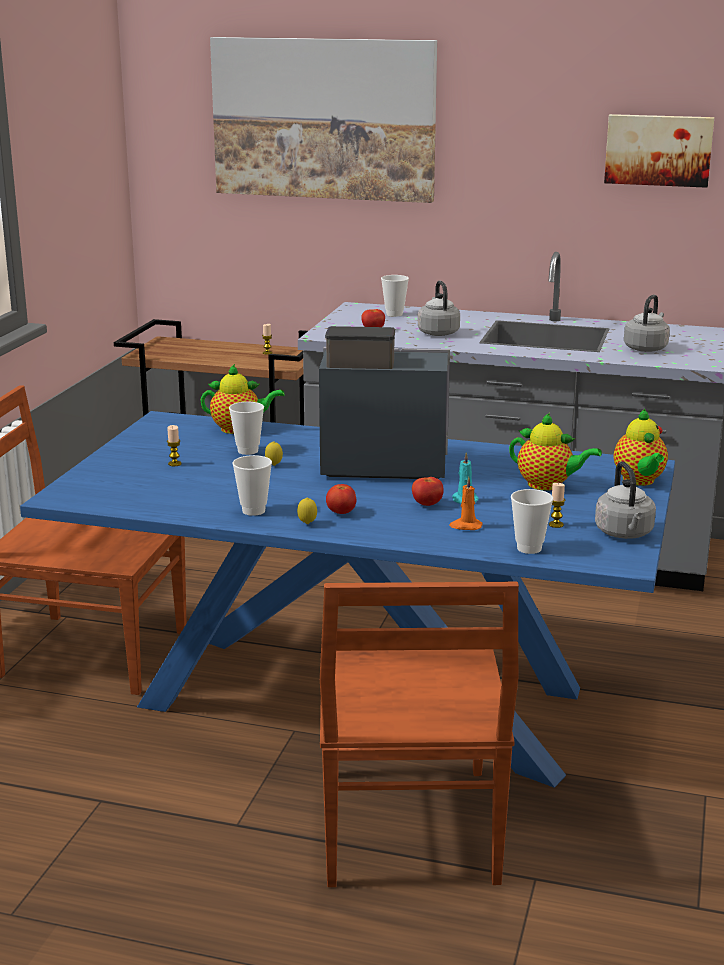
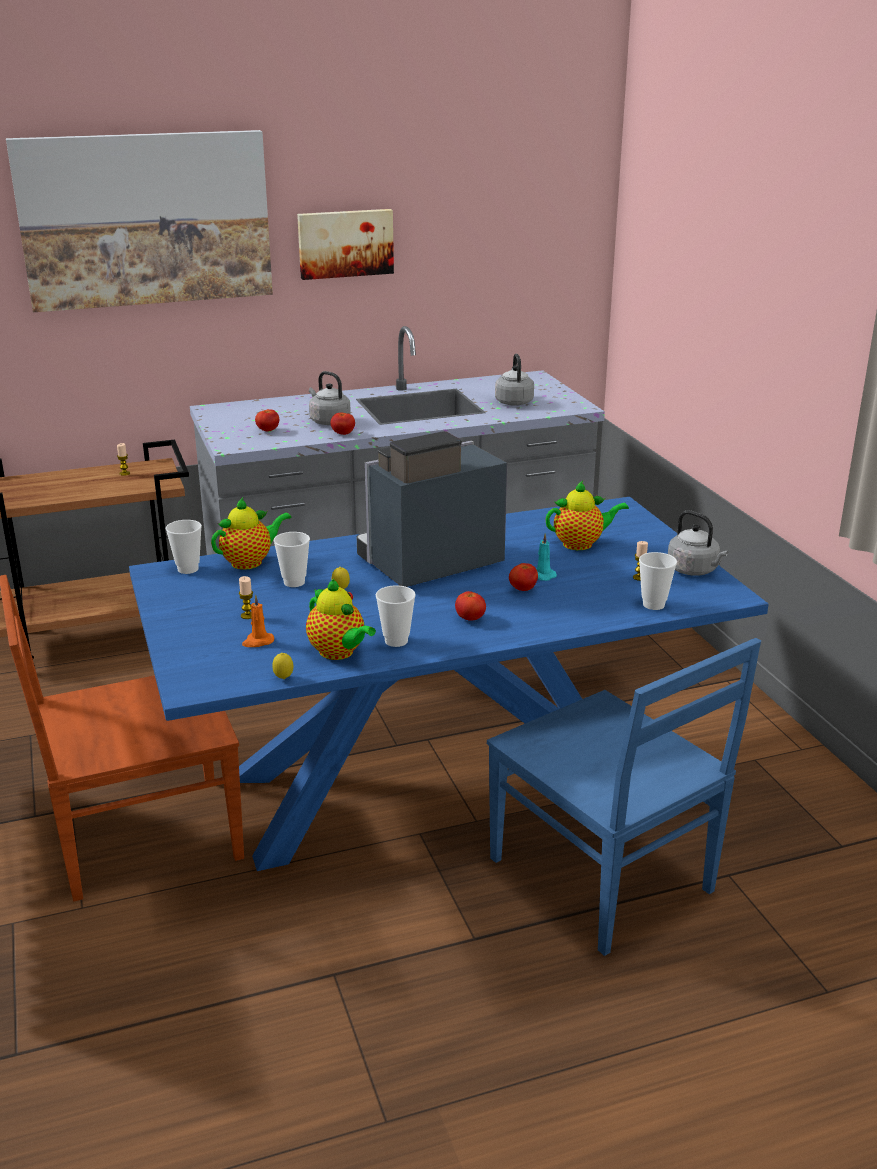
camera: 35 degrees left, 5 degrees up
(307, 524) = (460, 638): lemon -> lemon (283, 678)
(394, 314) = (259, 410): cup -> cup (188, 569)
(408, 829) = (603, 878): brown chair -> blue chair
(432, 344) = (343, 434): none -> tomato
(465, 526) = (580, 600): orange candle -> orange candle (257, 642)
(639, 481) = (635, 521): teapot -> teapot (339, 653)
(658, 150) = (471, 221): picture -> picture (345, 243)

